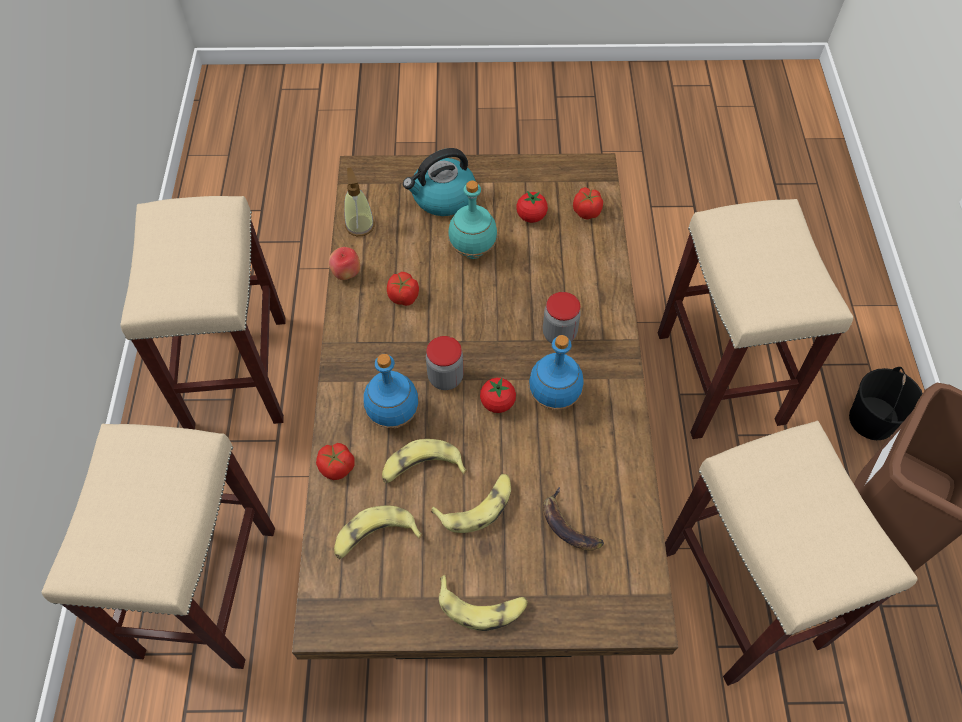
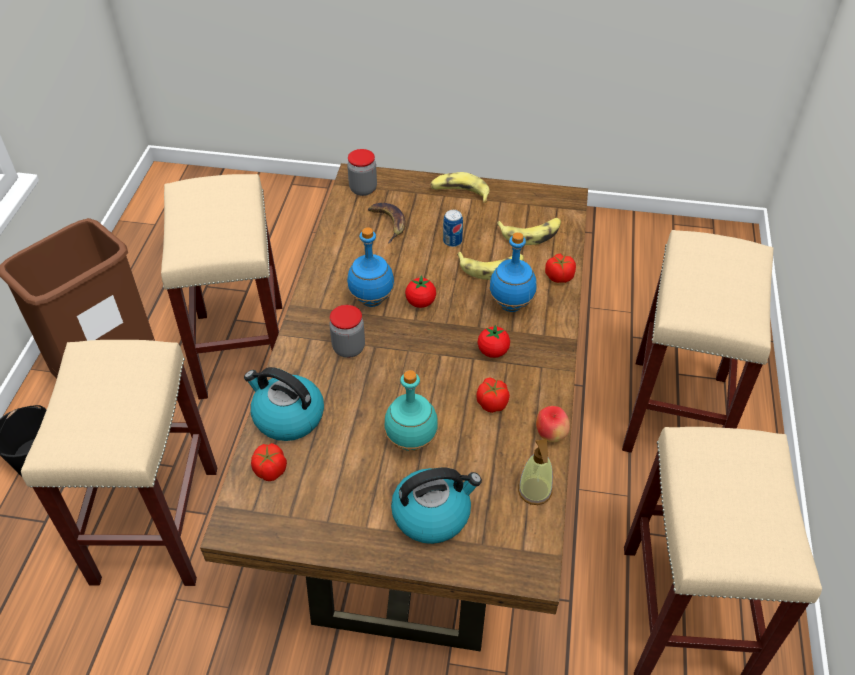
camera: 170 degrees left, 10 degrees down
(445, 377) = (462, 326): jar -> jar (363, 189)
(477, 506) = (452, 241): banana -> can
(531, 216) = (335, 473): tomato -> tomato (493, 351)
(591, 256) = (287, 417): none -> kettle

